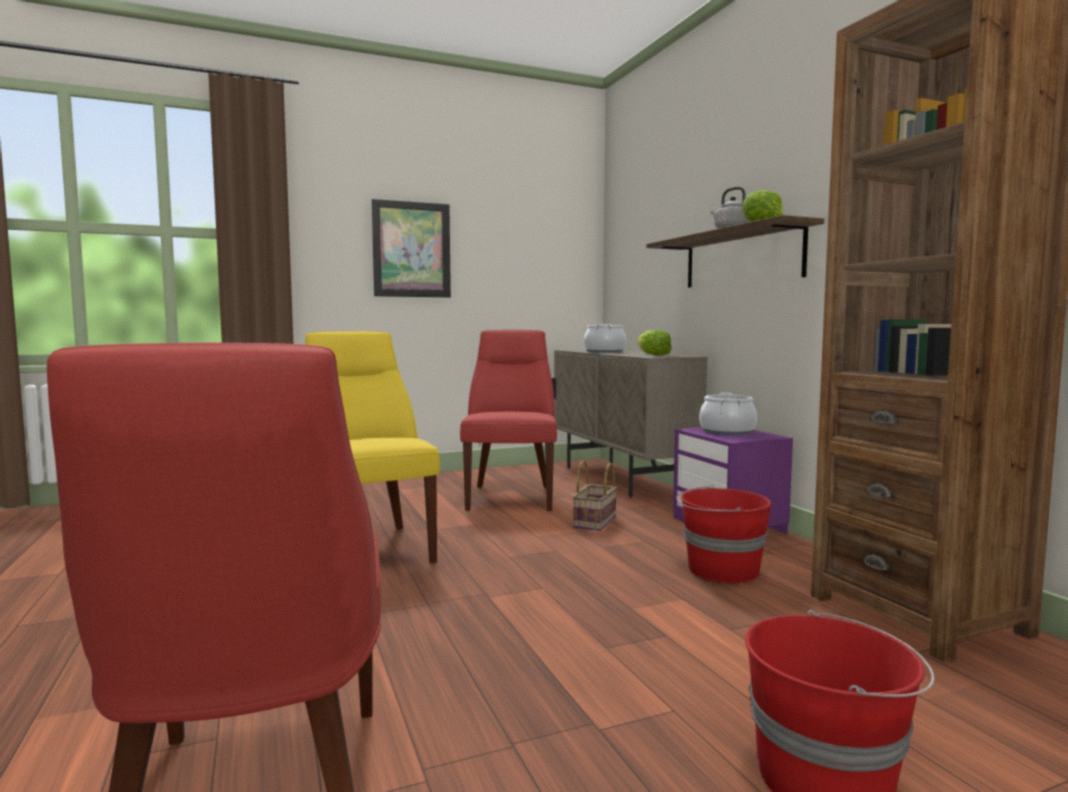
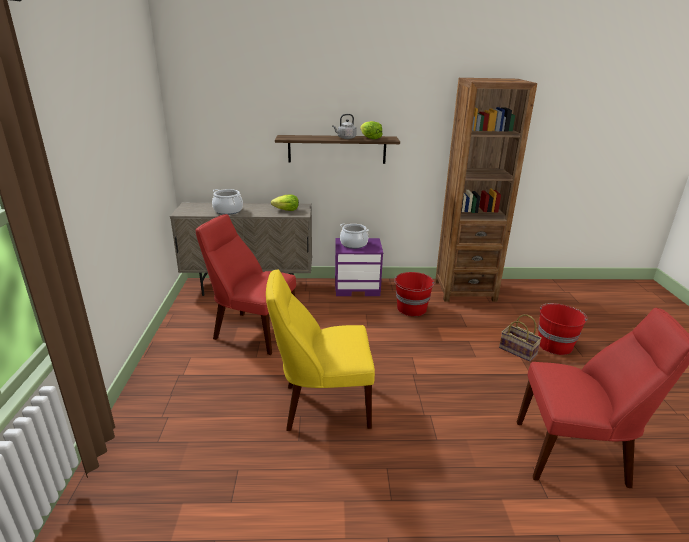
camera: 70 degrees left, 20 degrees up
(411, 249) = (101, 170): picture -> none
(595, 522) = (328, 318): basket -> basket (519, 351)

